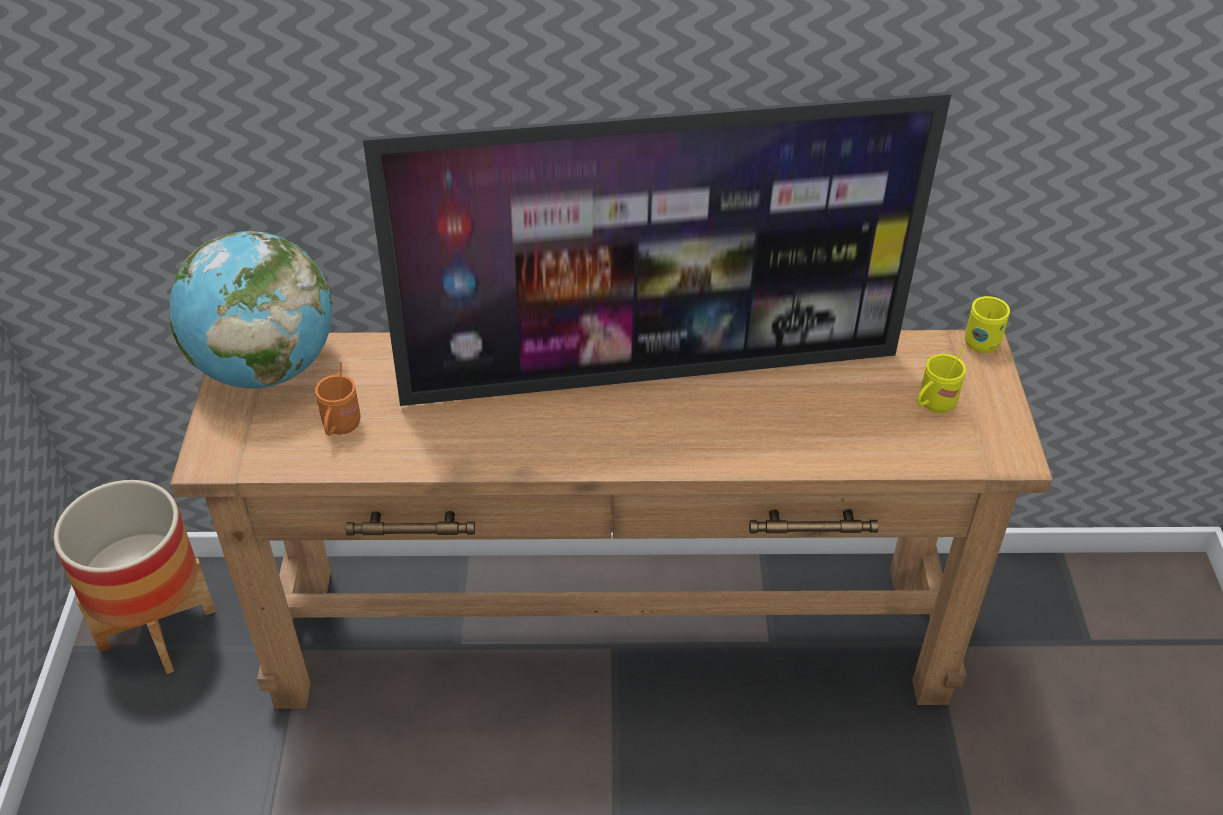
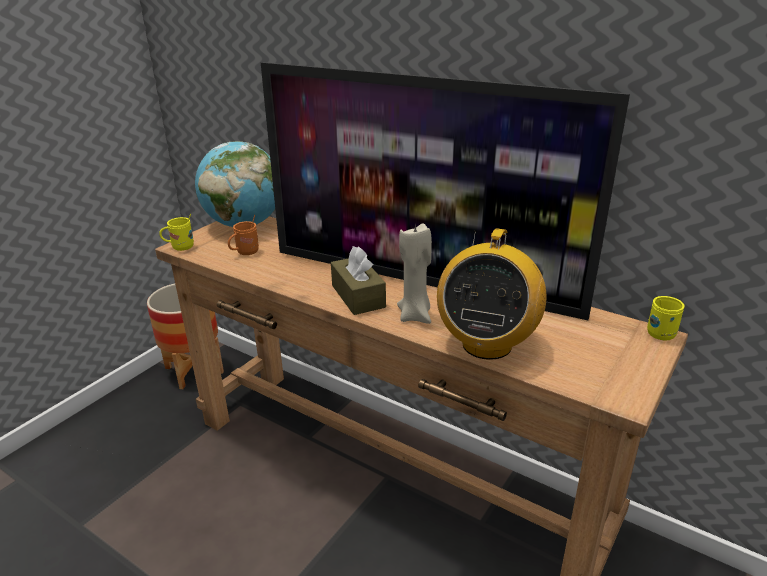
camera: 35 degrees right, 15 degrees down
(596, 438) = (358, 296): none -> brown tissue box
(700, 438) = (415, 316): none -> beige candle
(820, 445) = (486, 344): none -> radio
(933, 406) = (589, 353): yellow mug -> yellow mug (179, 247)

